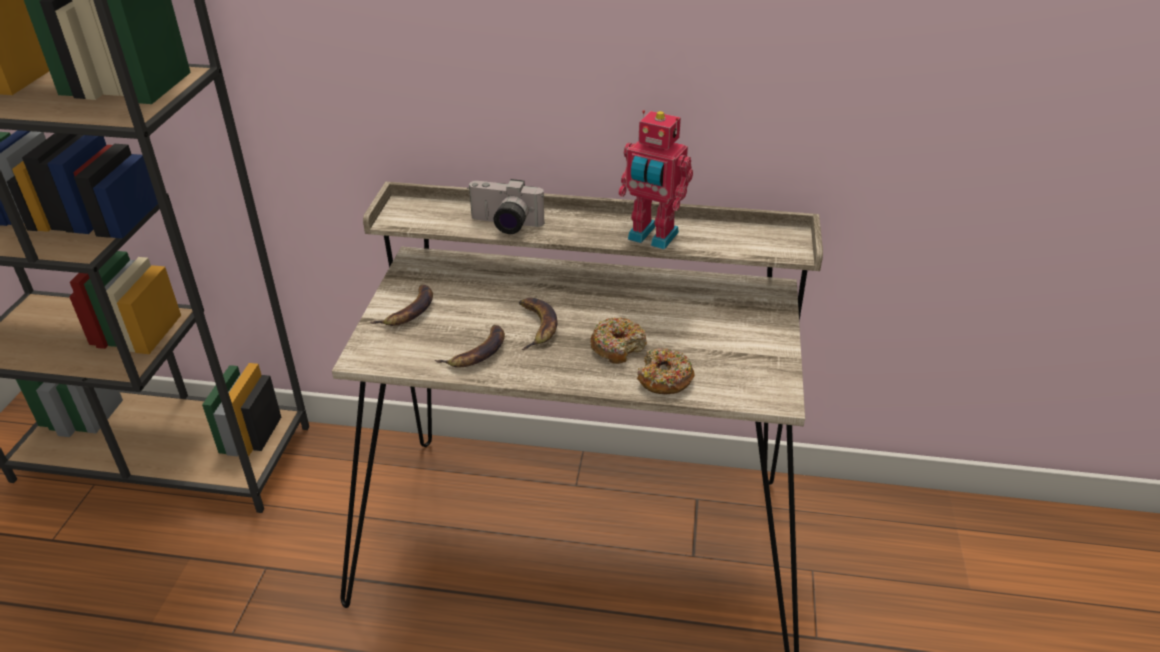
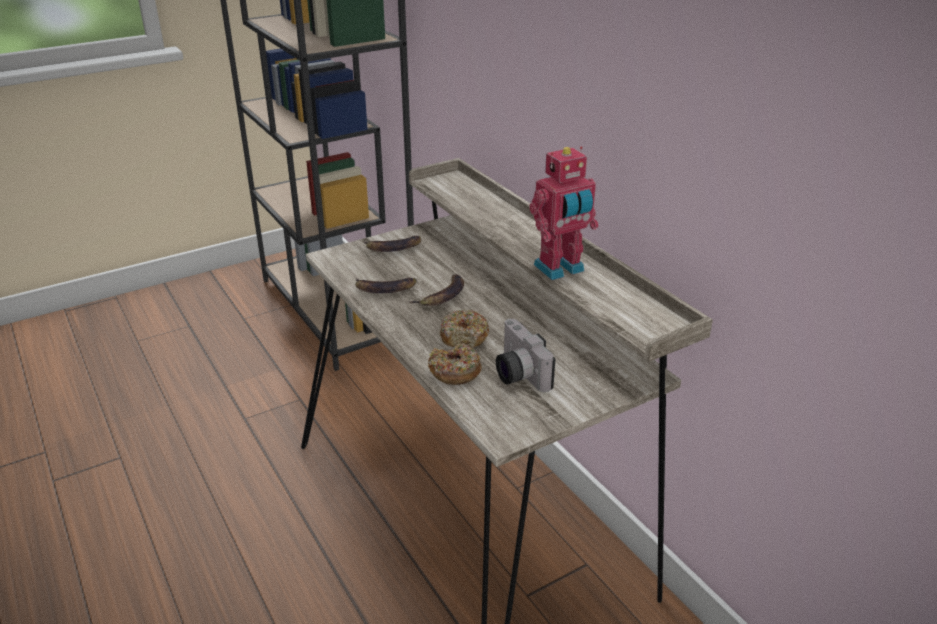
camera: 50 degrees right, 5 degrees down
(504, 225) = (484, 215): camera -> camera (516, 373)
(651, 237) = (560, 269): toy robot -> toy robot turned 105 degrees counterclockwise

